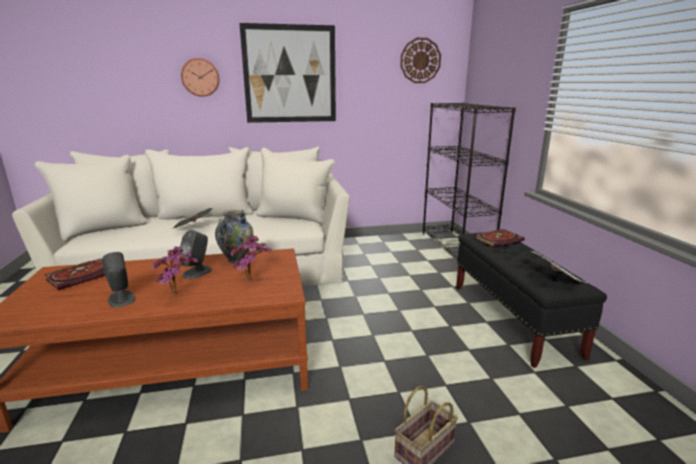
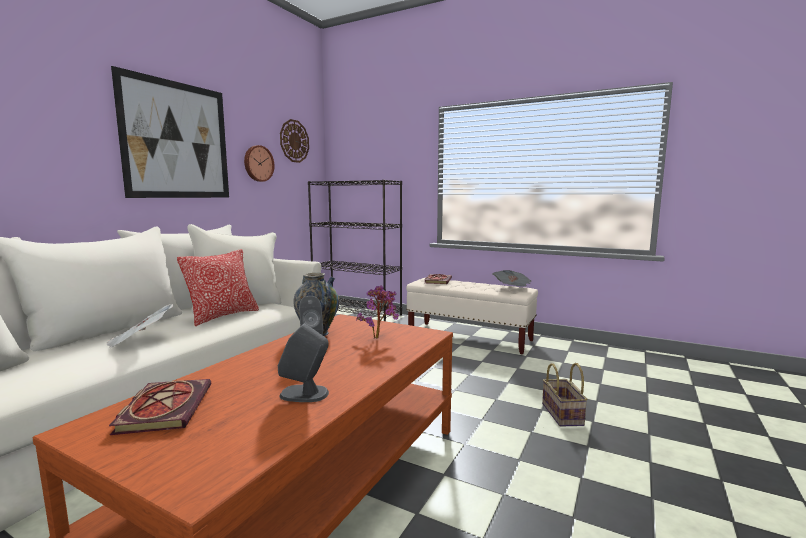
camera: 50 degrees left, 10 degrees down
(178, 294) = (349, 367): potted plant -> none
(200, 77) = (52, 130): wall clock -> wall clock (258, 163)
(262, 223) = (223, 316): none -> pillow
(512, 319) = (469, 338): black bench -> beige bench

